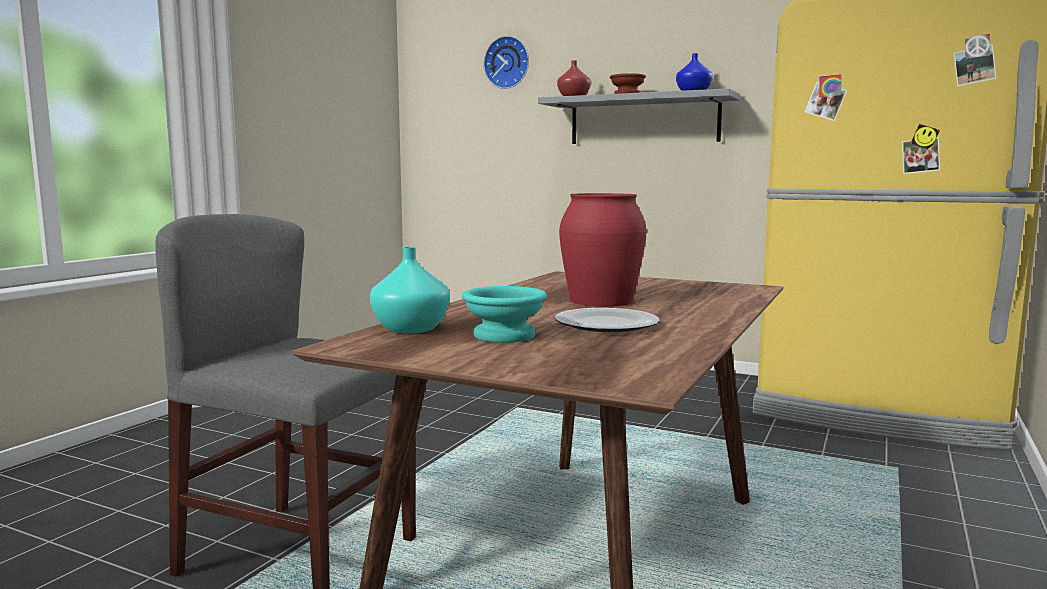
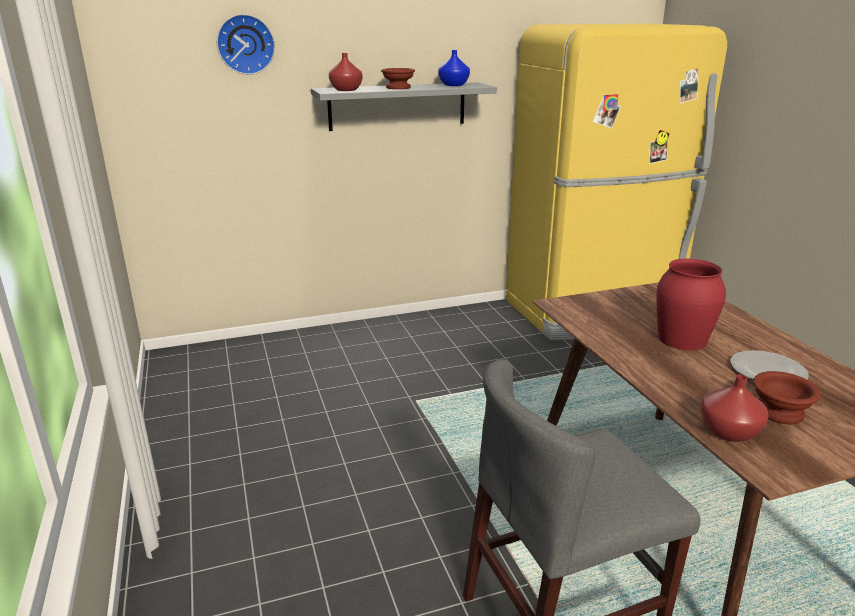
camera: 45 degrees left, 15 degrees up
(410, 329) = (730, 432): turquoise vase -> red vase
(503, 336) = (781, 413): turquoise bowl -> brown bowl

